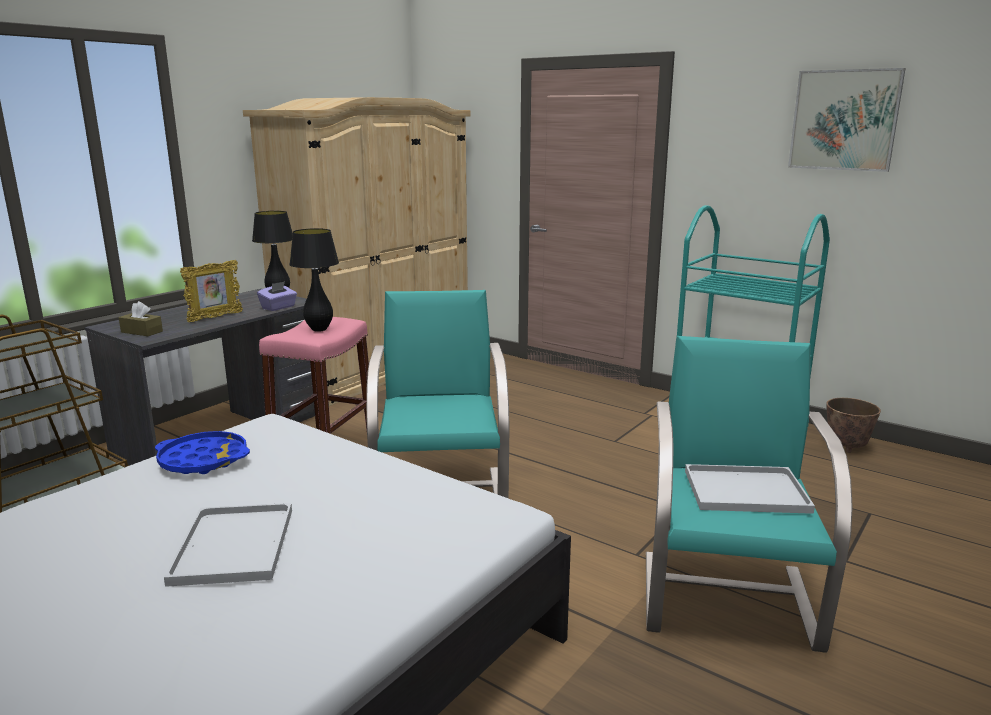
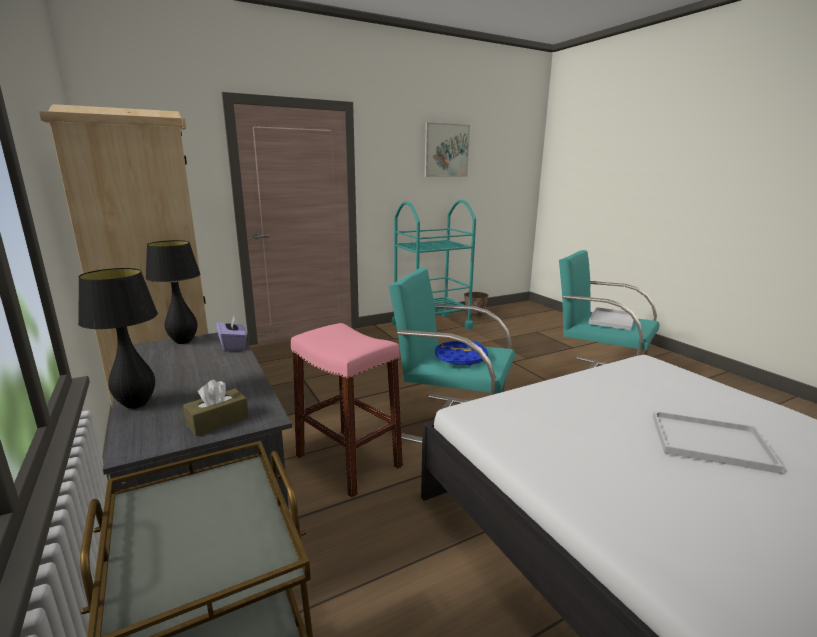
camera: 65 degrees left, 0 degrees up
(203, 460) = (547, 446): blue tray -> blue tray (460, 358)
(215, 317) = (220, 376): picture frame -> none
(319, 329) = (347, 338): black table lamp -> black table lamp (136, 404)

